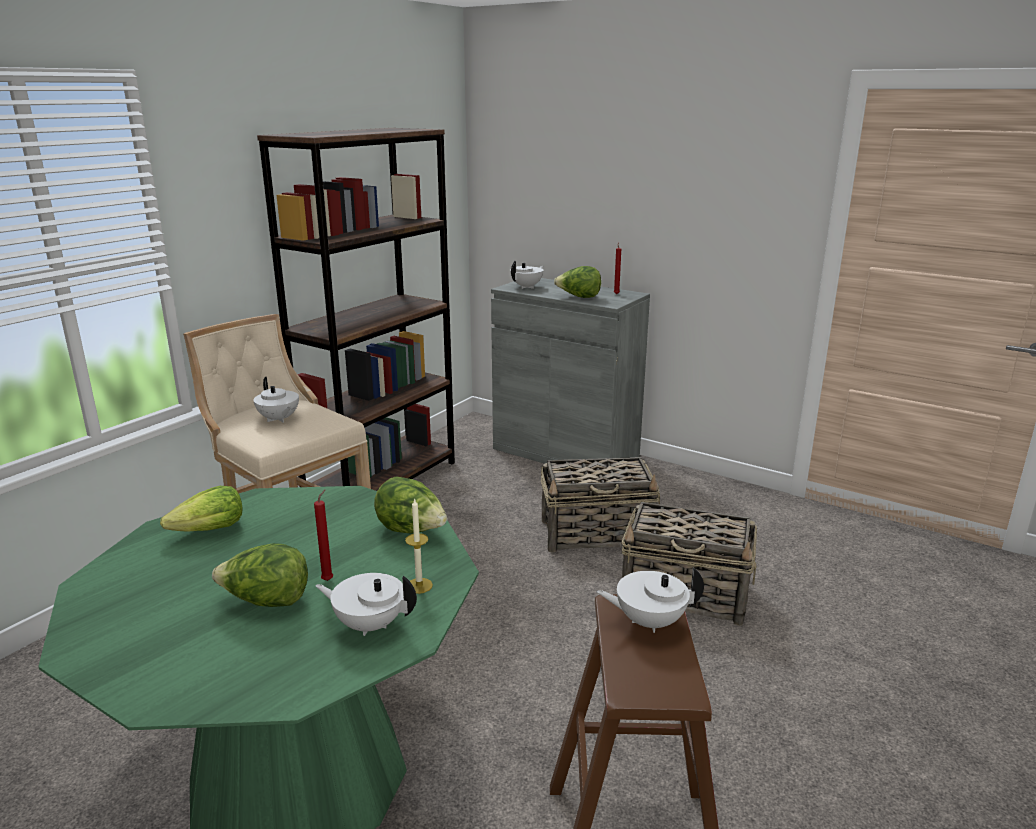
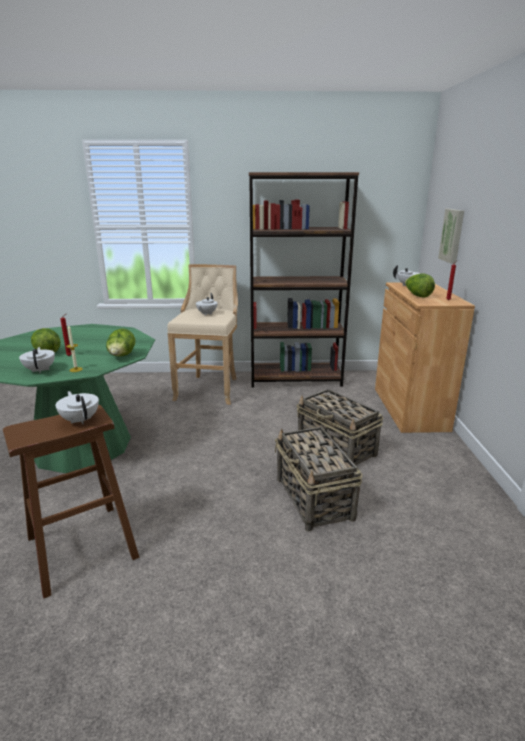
camera: 55 degrees right, 0 degrees up
(210, 530) = (93, 332): lettuce -> none
(562, 210) = (452, 235): none -> picture
(565, 452) = (410, 408): grey cabinet -> brown cabinet

